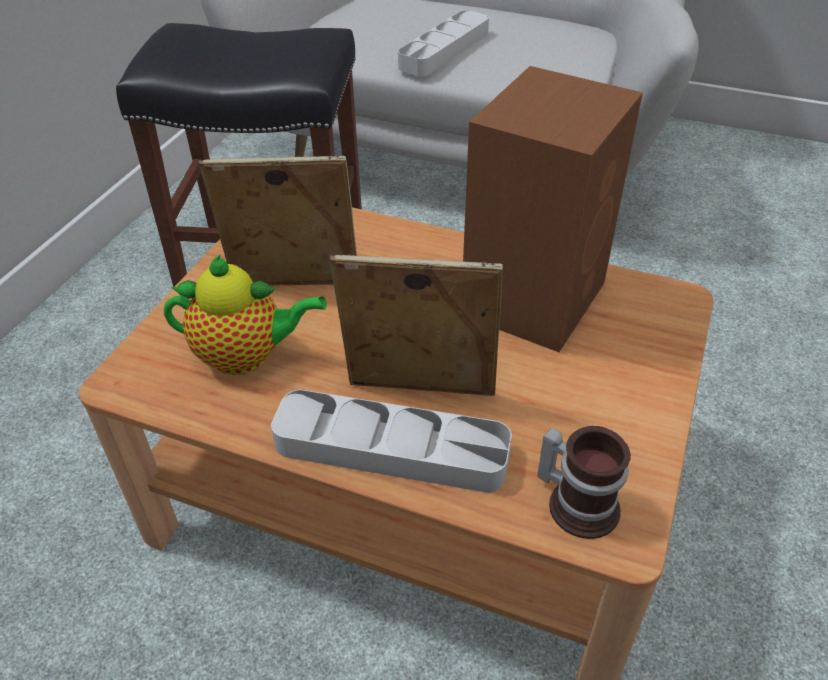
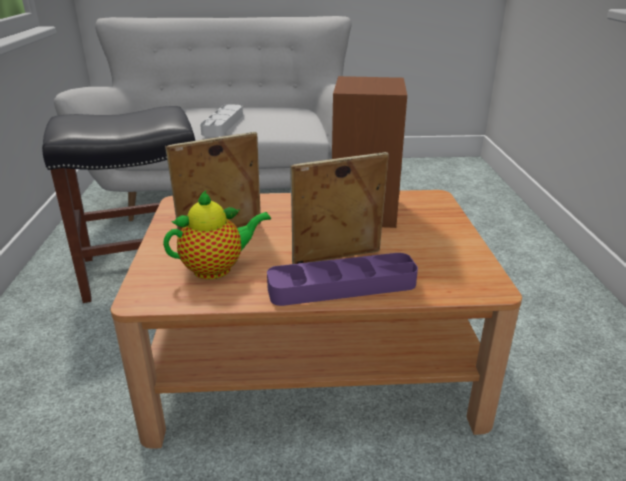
camera: 25 degrees left, 15 degrees down
(391, 449) = (342, 286): grey tray -> purple tray
(579, 502) = (459, 281): mug -> none

